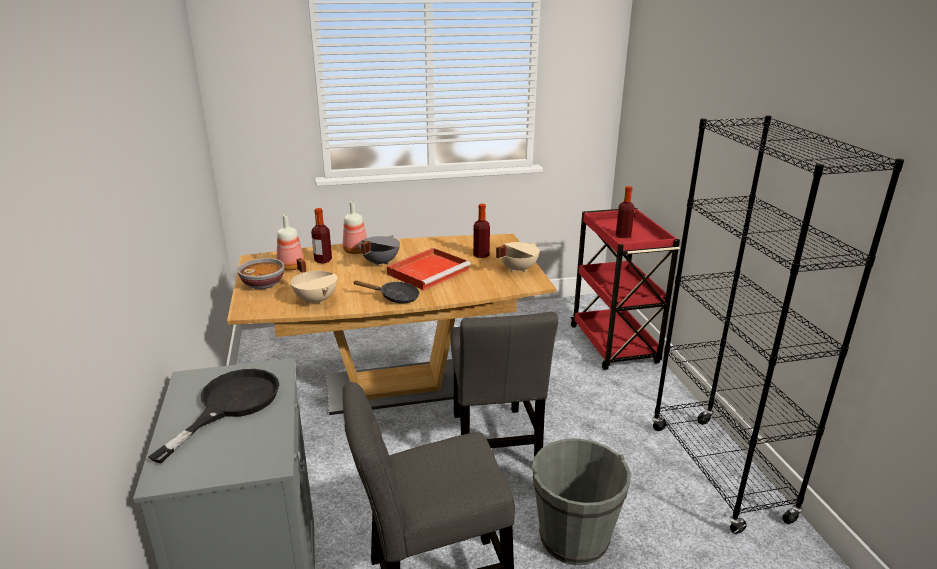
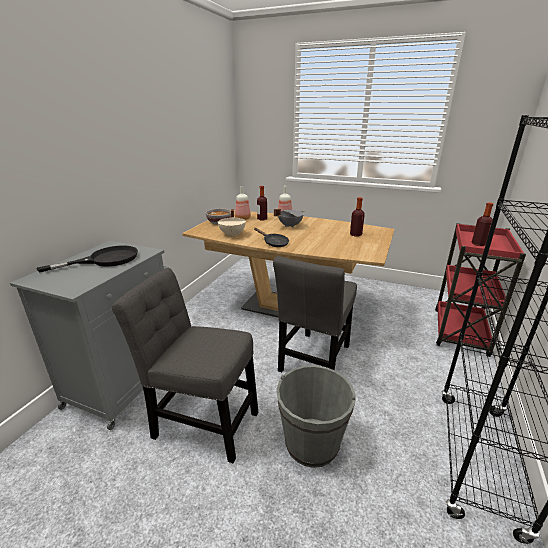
camera: 35 degrees right, 0 degrees up
(429, 271) = (311, 235): red tray -> none
(517, 269) = (370, 246): beige cooking pot -> none

